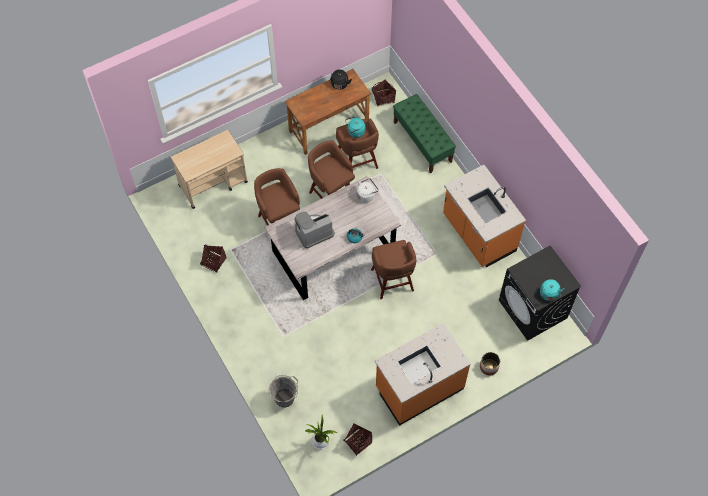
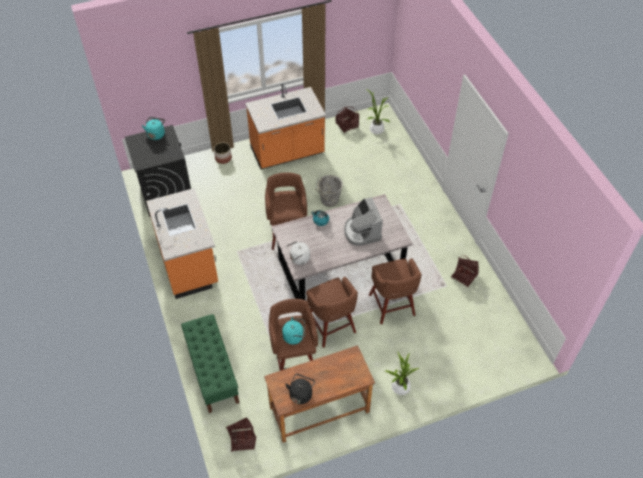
camera: 170 degrees left, 10 degrees down
(213, 184) = (463, 359): beige cart -> none
(266, 153) = (399, 388): none -> potted plant
(285, 398) = (402, 160): grey bucket -> grey bucket (329, 200)
(313, 232) = (362, 232): coffee machine -> coffee machine turned 90 degrees clockwise

